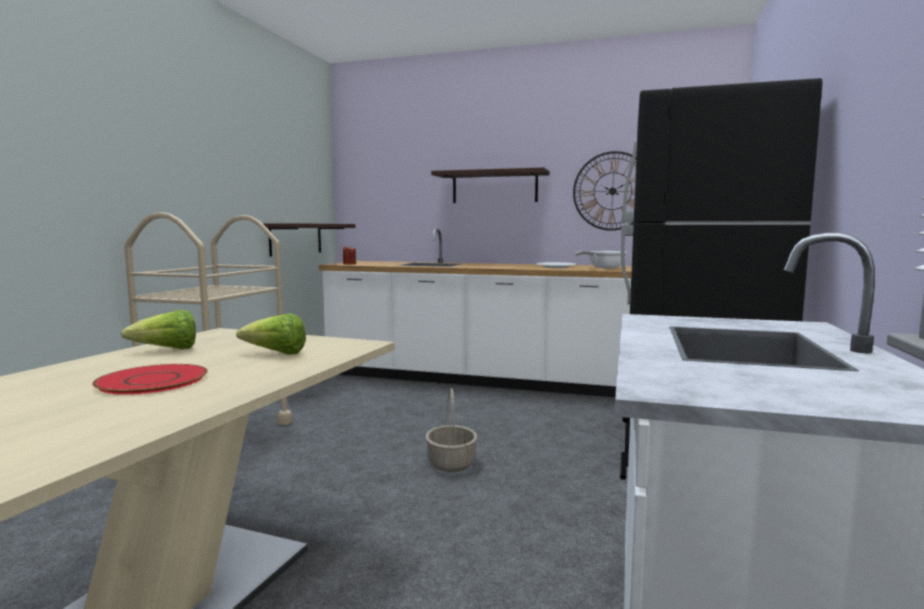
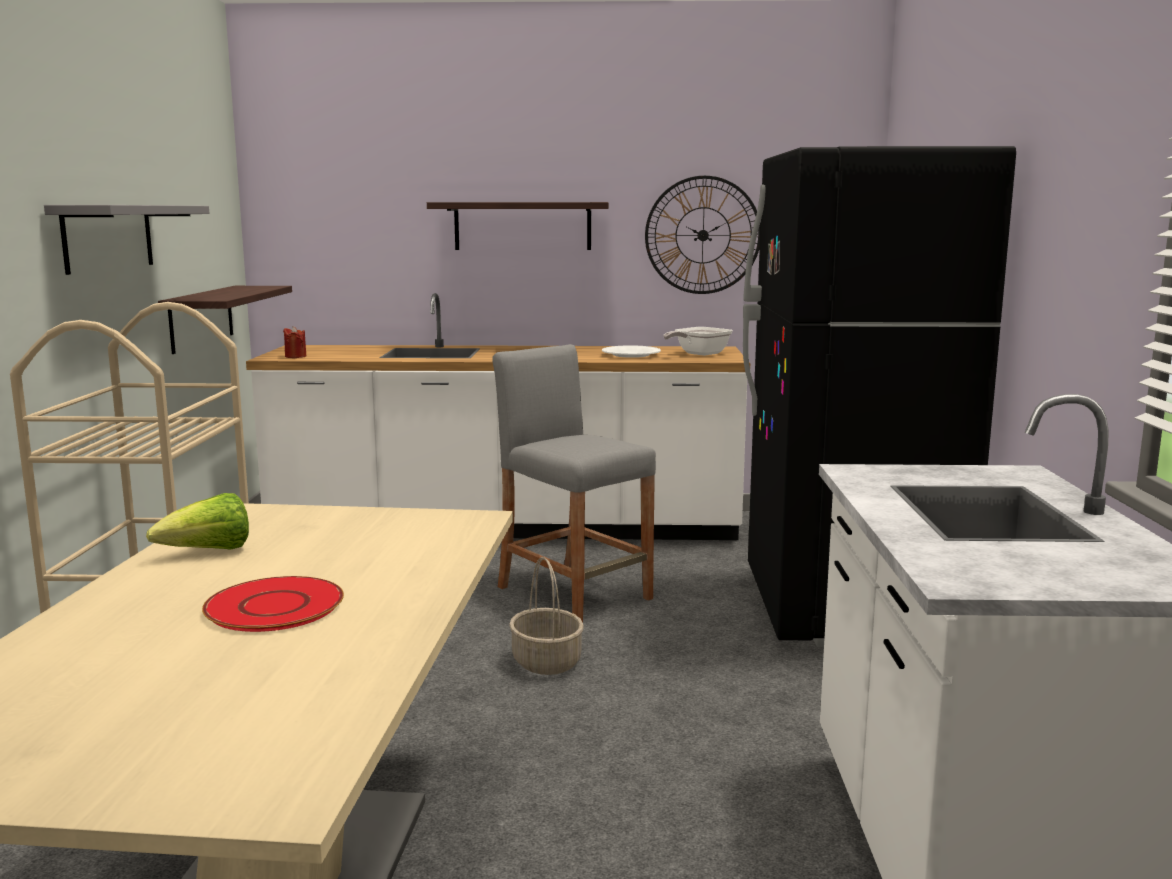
camera: 15 degrees left, 5 degrees up
(222, 180) = (108, 237): none -> grey shelf
(276, 354) = (380, 546): lettuce -> none
(495, 421) = (574, 593): none -> grey stool

